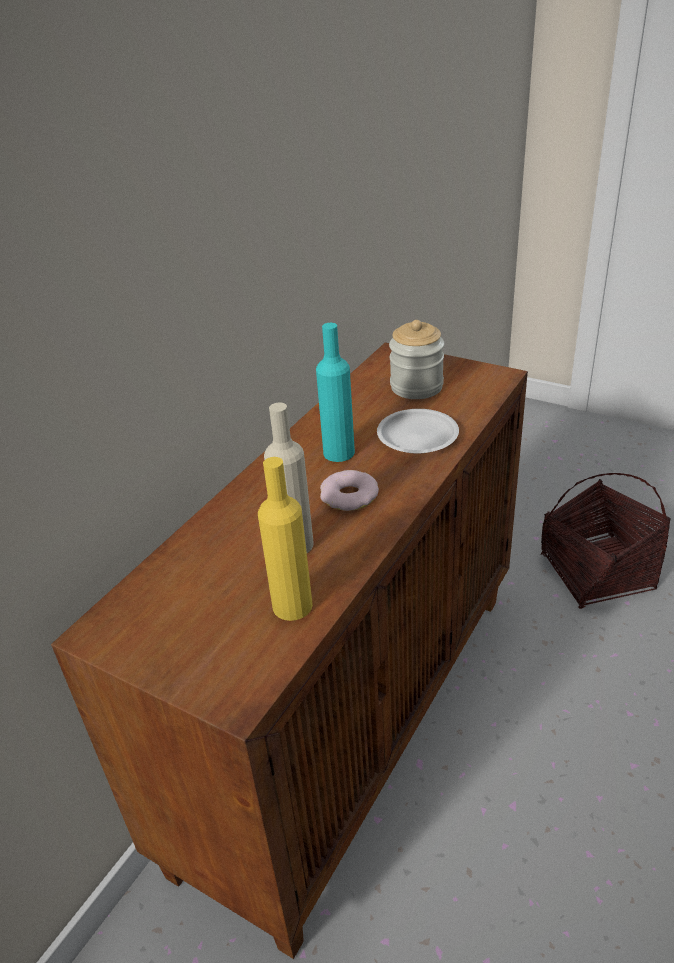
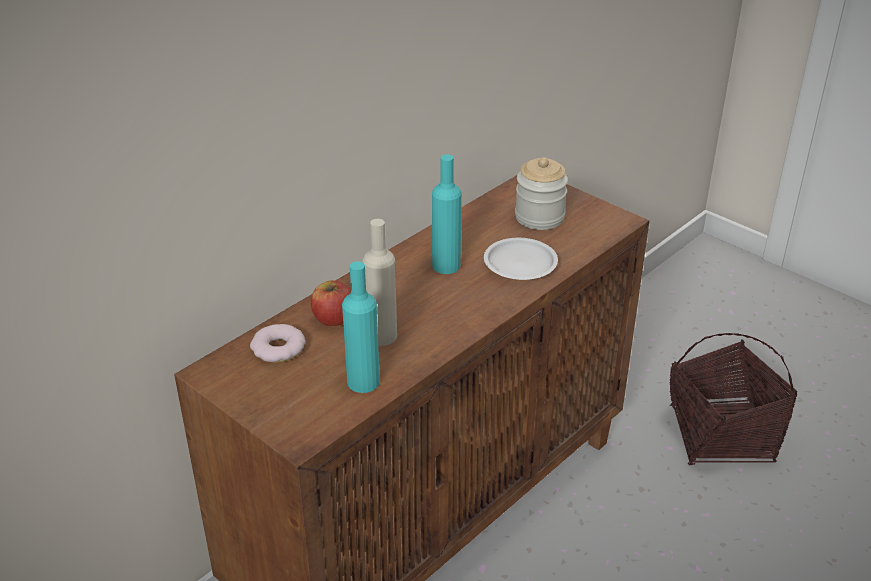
camera: 10 degrees right, 0 degrees up
(231, 535) = (333, 319): none -> apple
(292, 605) = (363, 382): yellow bottle -> turquoise bottle
(349, 496) = (440, 305): donut -> donut (278, 348)

